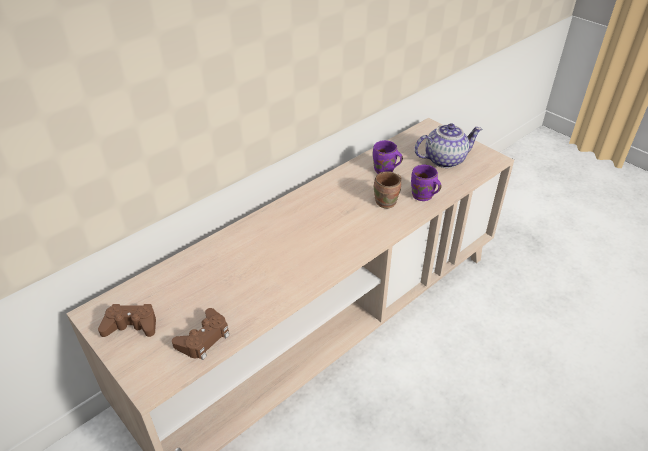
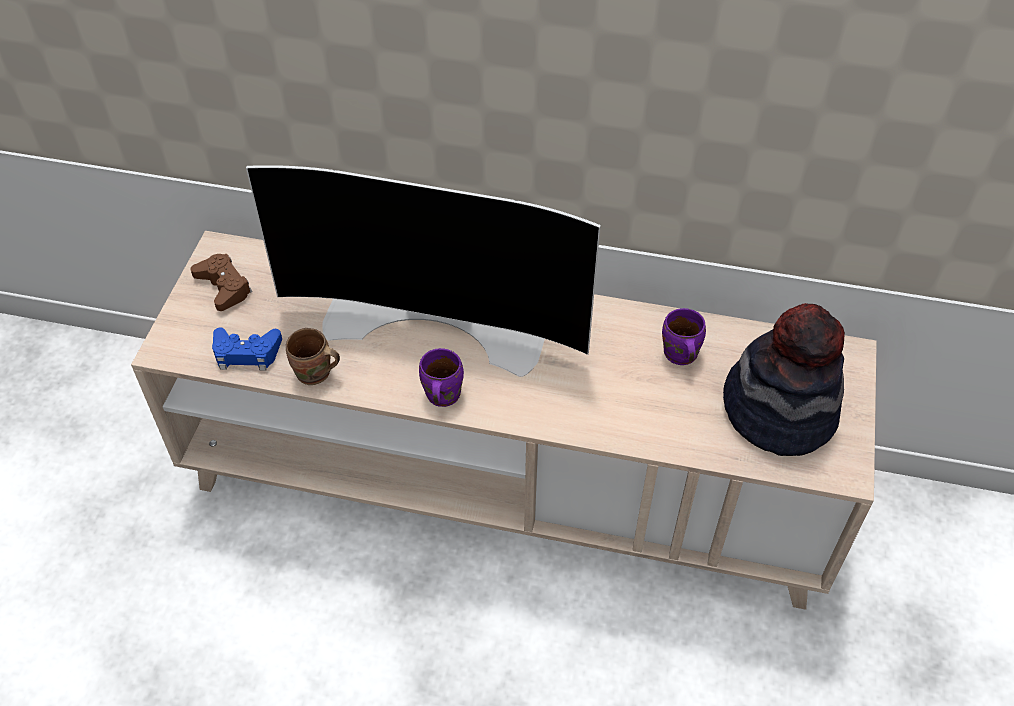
camera: 55 degrees right, 10 degrees up
(204, 338) = (246, 353): brown game controller -> blue game controller
(273, 239) = (438, 320): none -> television
(387, 202) = (611, 393): brown mug -> brown mug (315, 375)
(422, 196) = (660, 426): purple mug -> purple mug (440, 396)
(444, 159) = (778, 411): teapot -> hat

